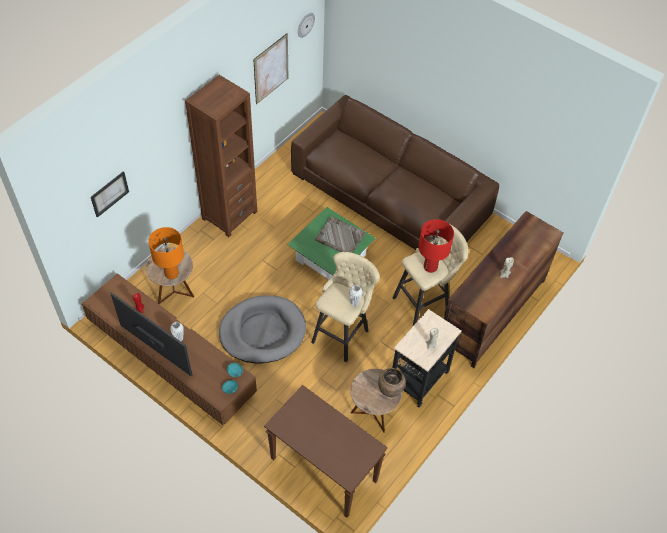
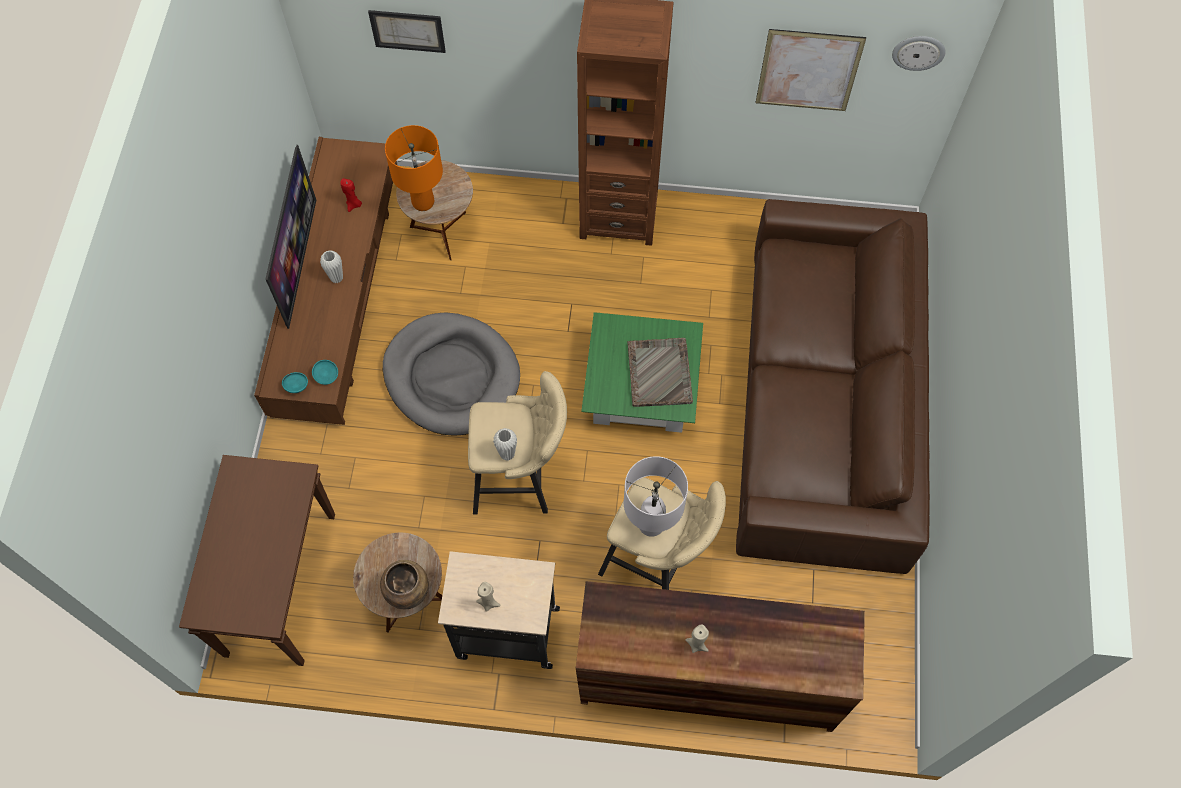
camera: 60 degrees right, 10 degrees up
(430, 267) = (651, 524): red table lamp -> white table lamp

